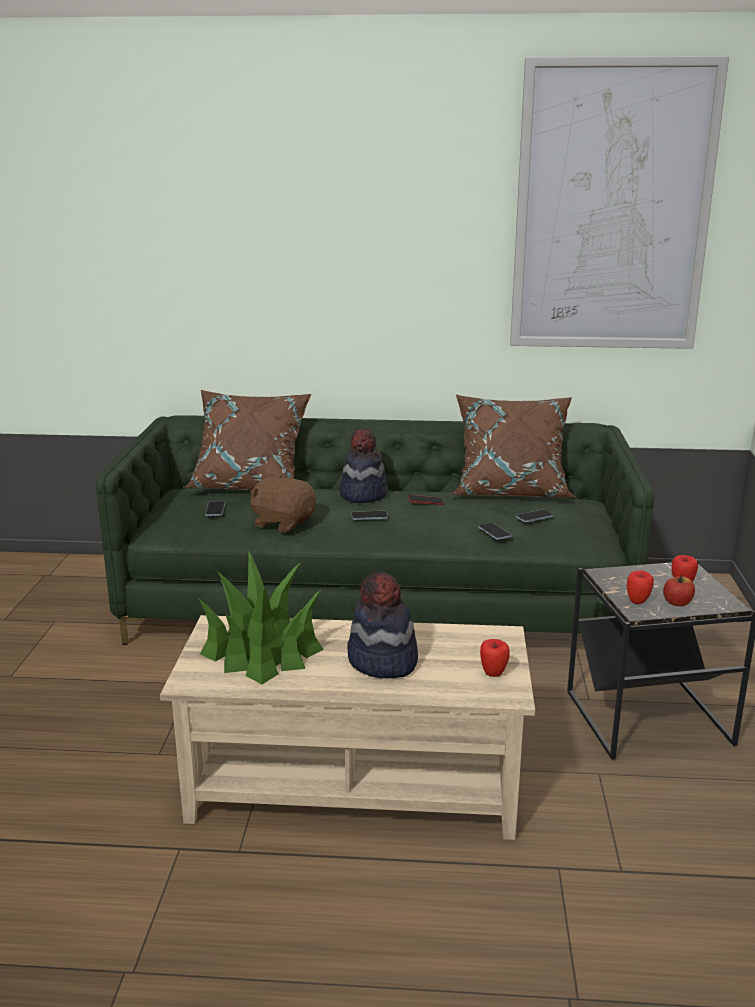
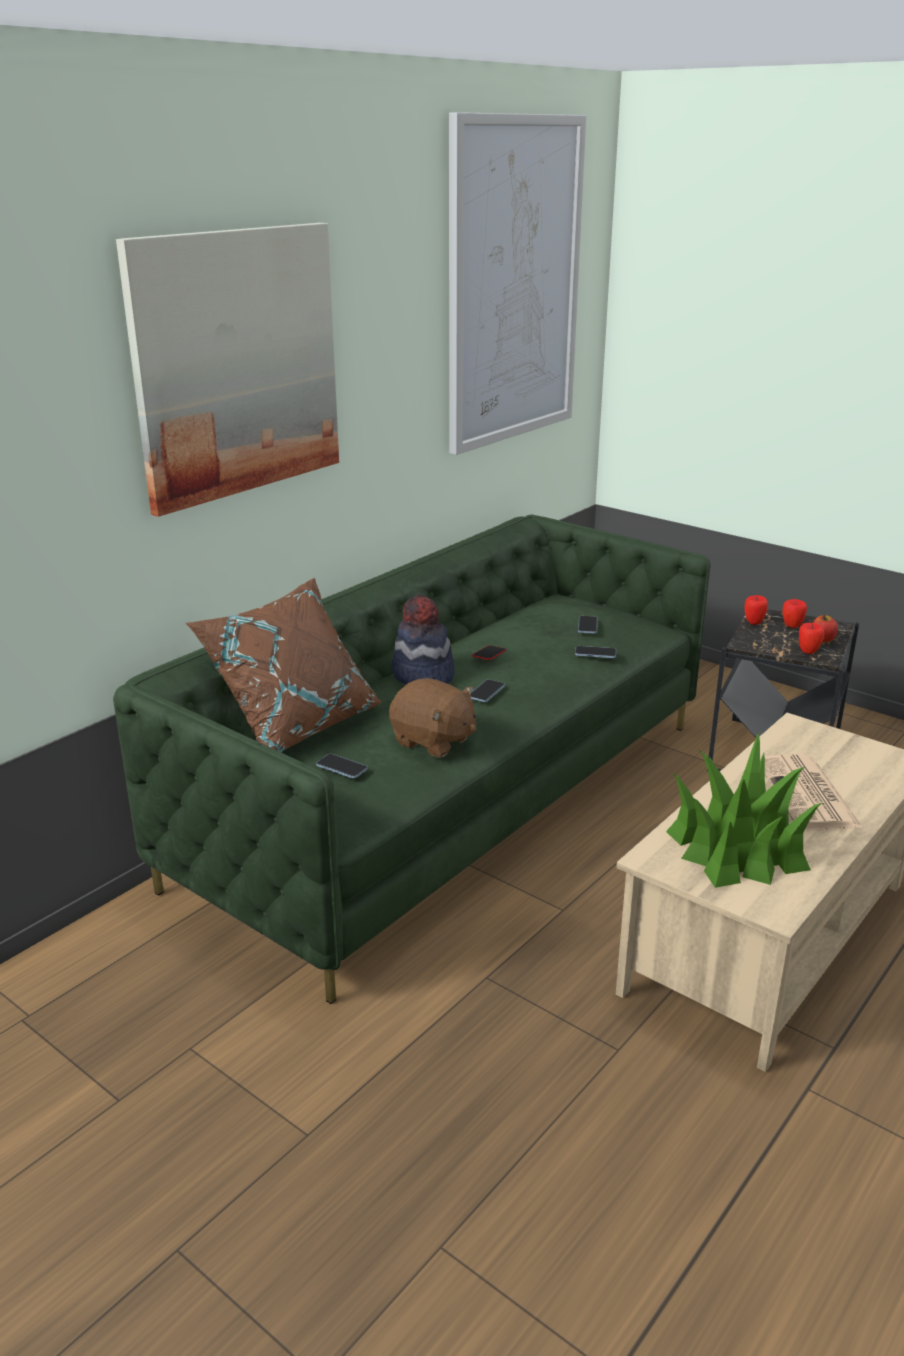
camera: 55 degrees left, 5 degrees up
(283, 231) = (236, 364): none -> picture
(283, 523) = (433, 741): brown plush toy -> brown plush toy turned 120 degrees counterclockwise
(382, 662) = (808, 794): hat -> newspaper
(493, 673) = (864, 753): apple -> apple (753, 622)
(511, 491) = (510, 613): brown pillow -> none

